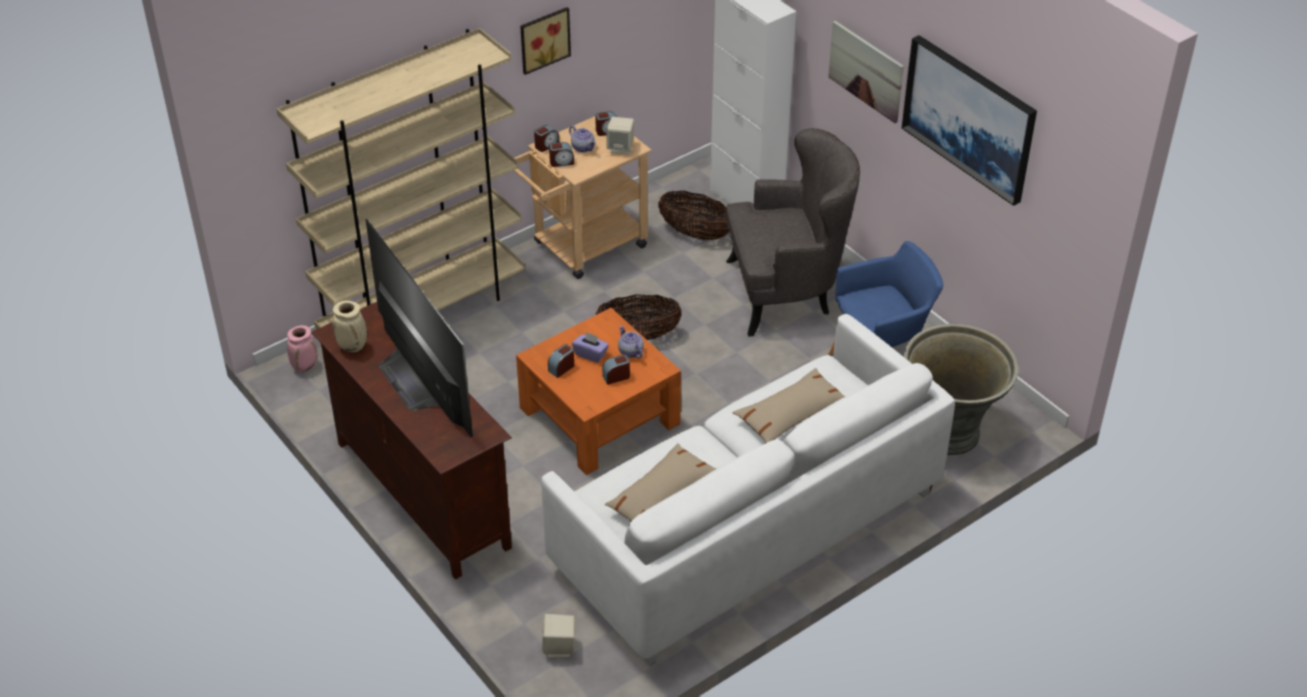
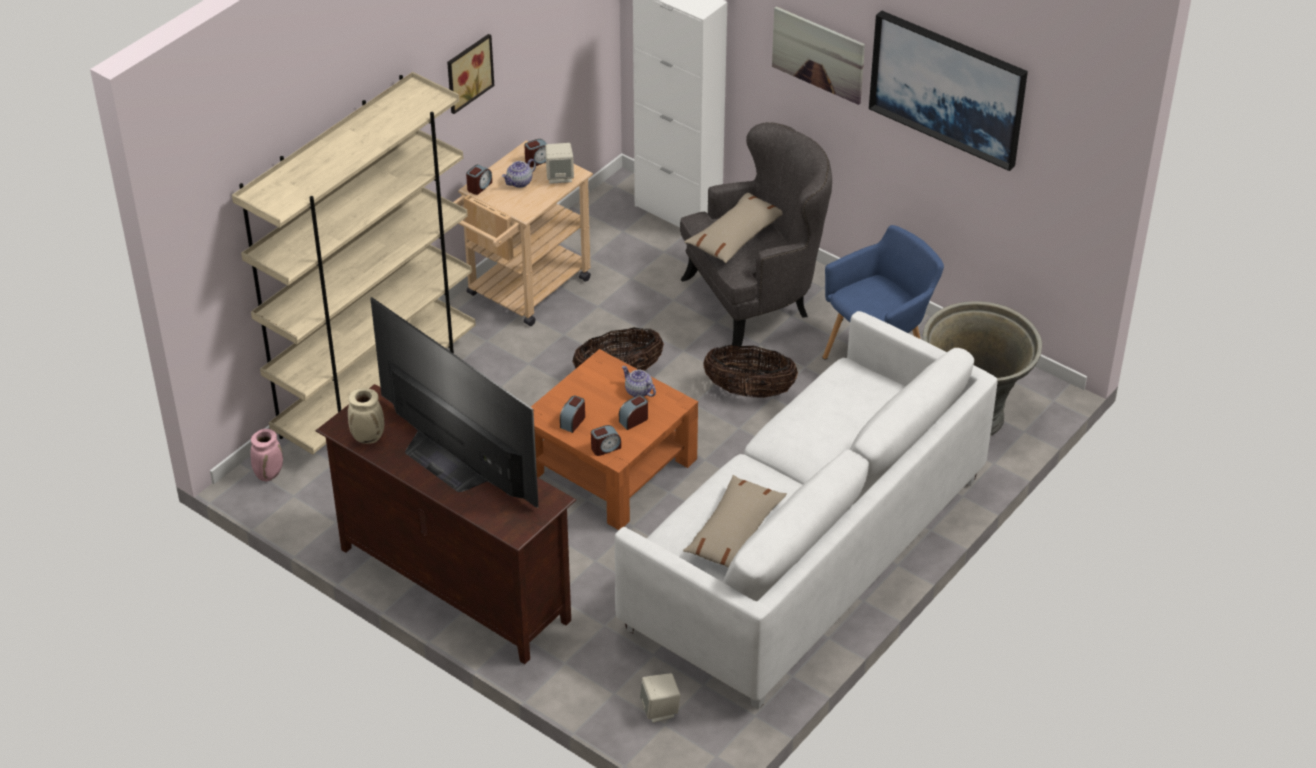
camera: 15 degrees left, 0 degrees up
(561, 162) = (503, 202): alarm clock -> alarm clock (605, 448)
(583, 147) = (519, 182): teapot -> teapot turned 105 degrees clockwise
(590, 354) = (597, 401): purple tissue box -> none
(695, 233) = (637, 255): basket -> basket (749, 391)
(790, 414) = (832, 425): beige pillow -> beige pillow (736, 236)

